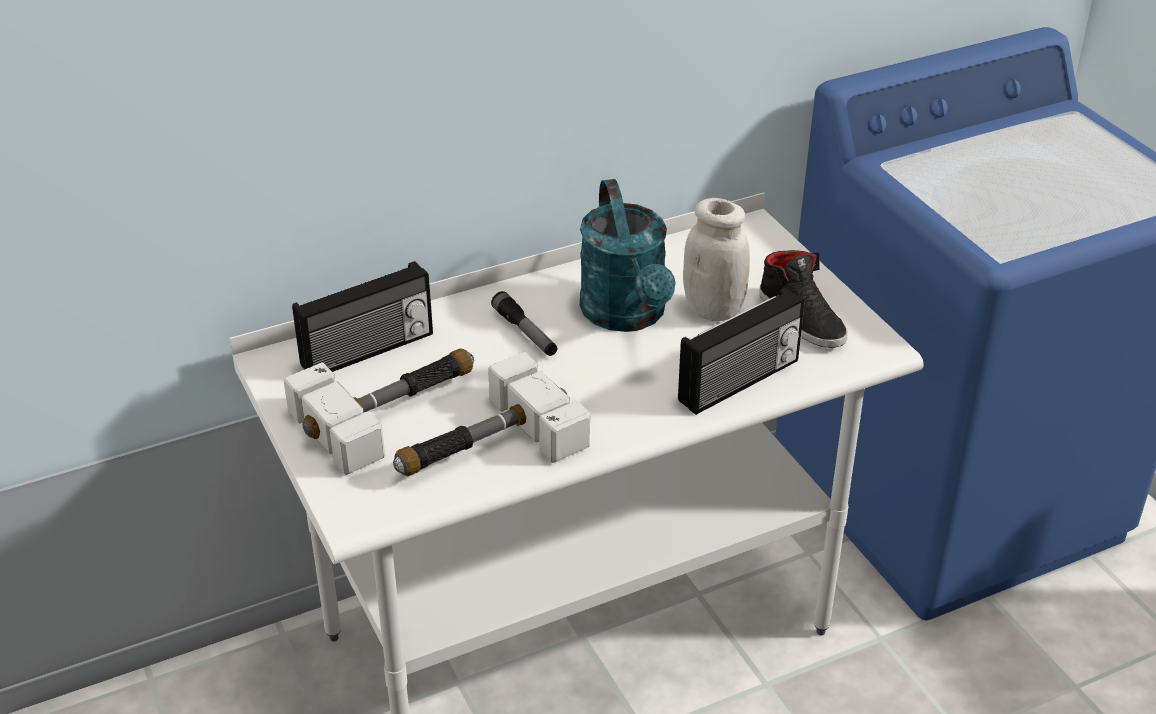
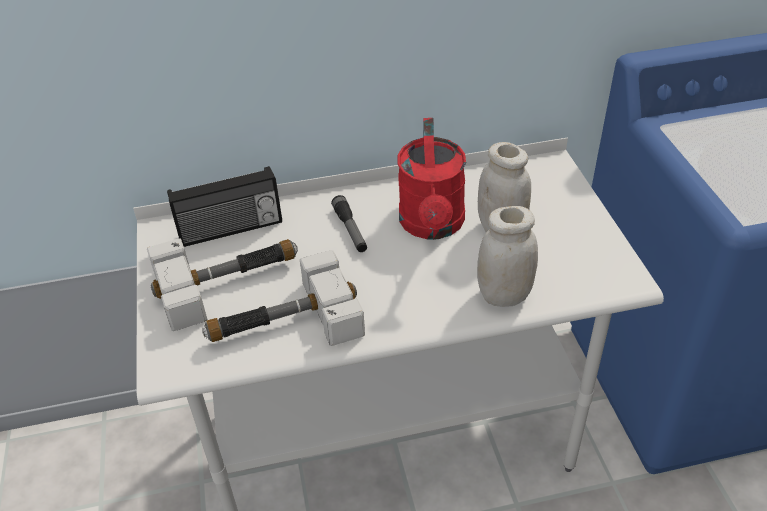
camera: 15 degrees right, 5 degrees up
(628, 316) = (432, 226): turquoise watering can -> red watering can
(740, 382) = (504, 295): radio -> white jar
(803, 318) = (571, 246): black shoe -> none

